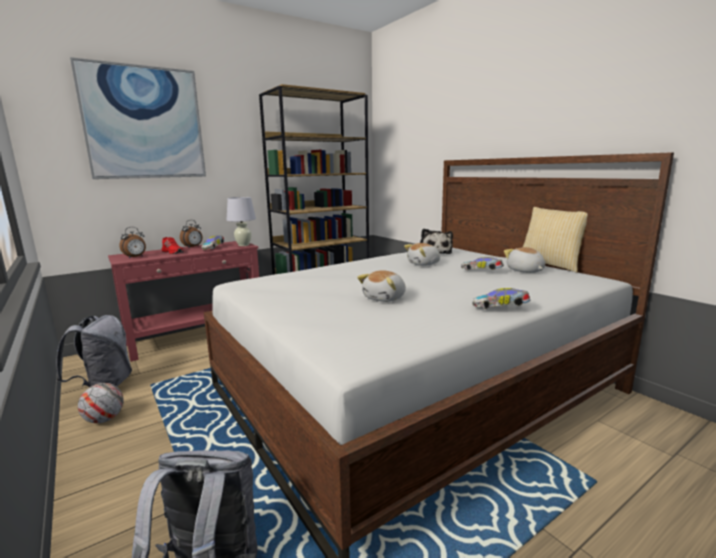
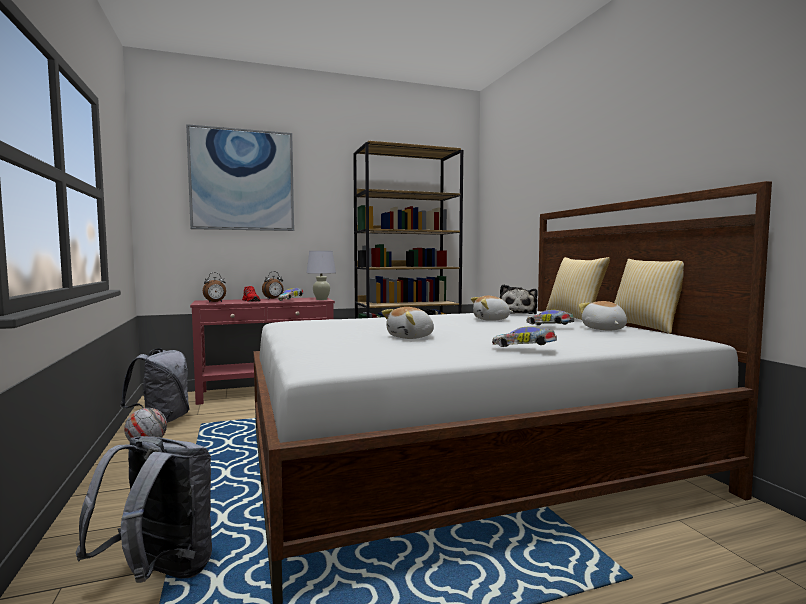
camera: 15 degrees right, 10 degrees down
(485, 256) = (575, 318): none -> pillow

